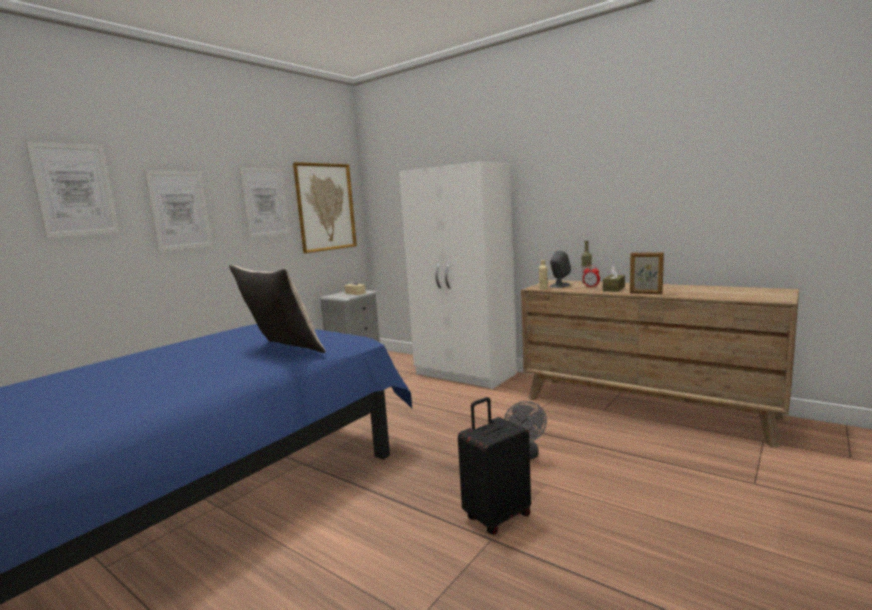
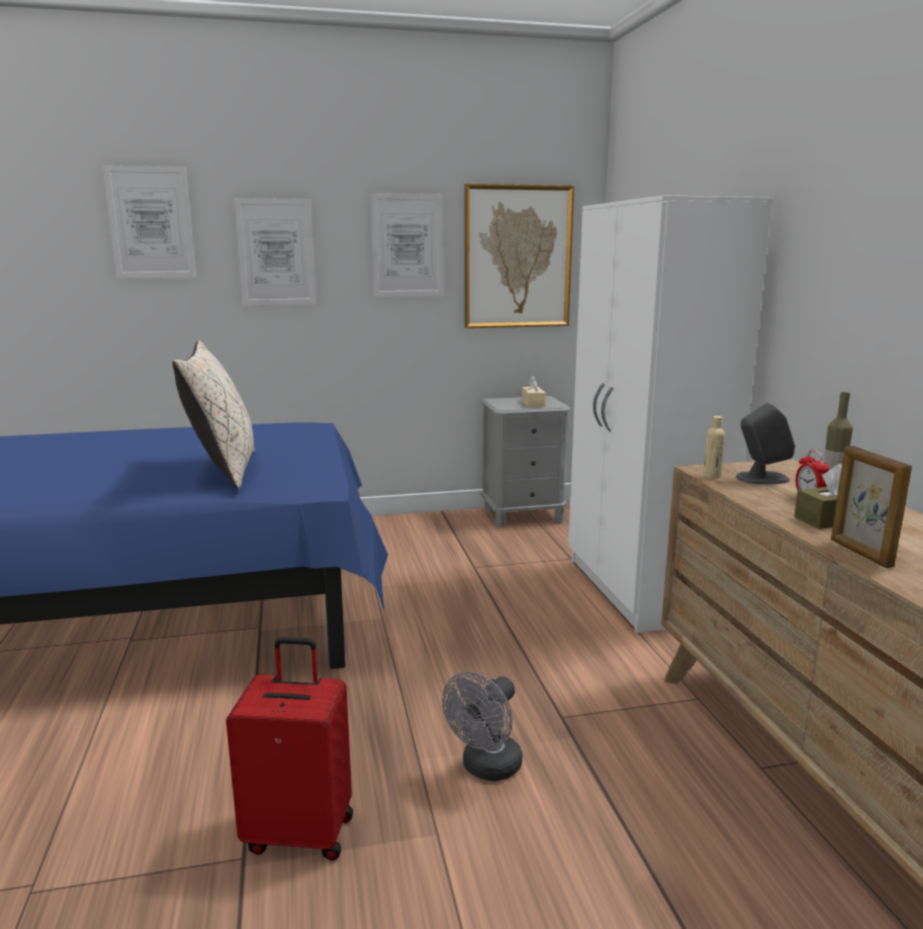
camera: 40 degrees right, 5 degrees up
(496, 516) = (300, 832): black suitcase -> red suitcase

